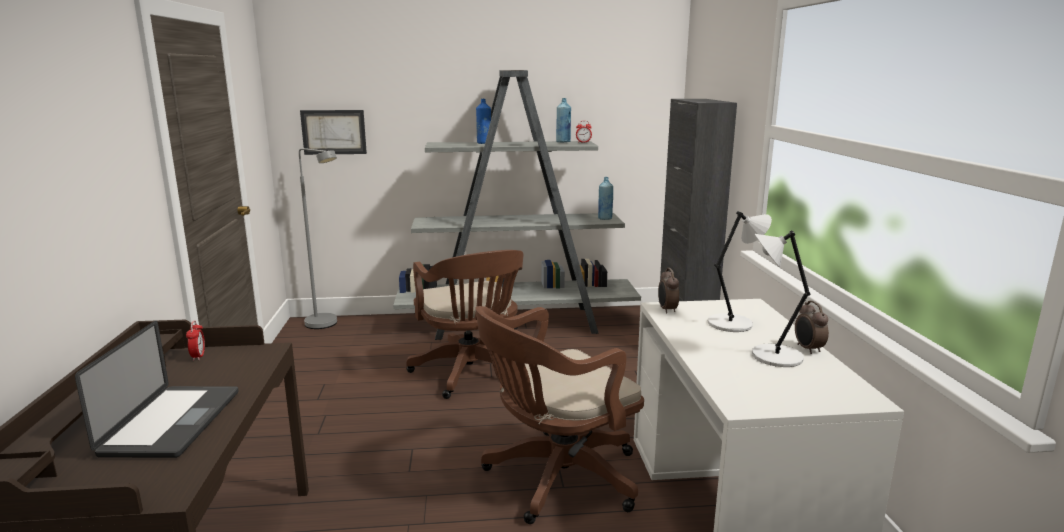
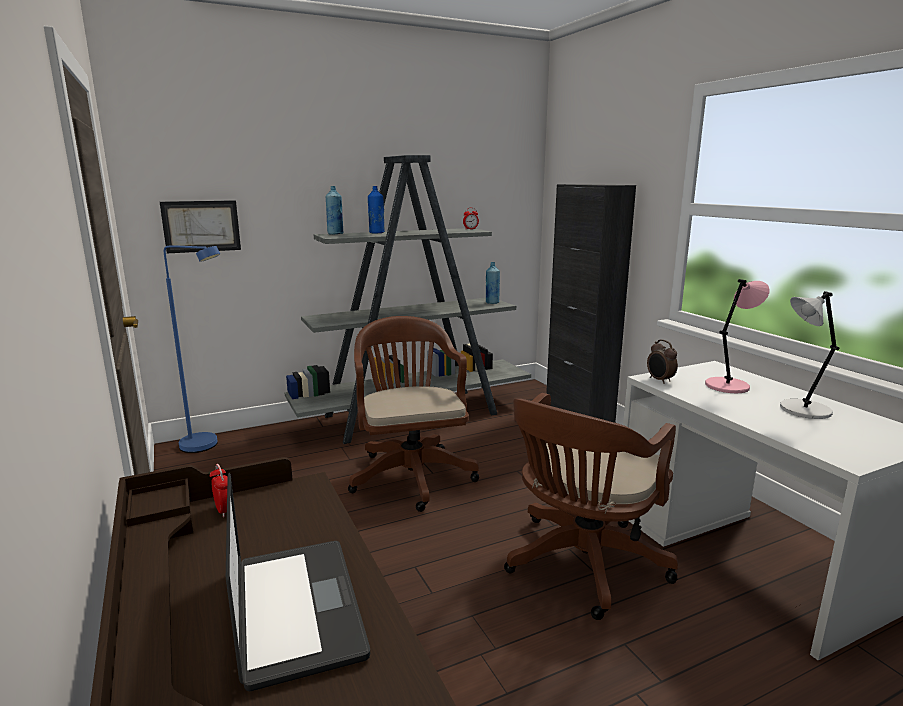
camera: 20 degrees left, 0 degrees up
(326, 325) = (207, 446): grey floor lamp -> blue floor lamp
(471, 374) = (411, 473): brown office chair -> brown office chair turned 150 degrees counterclockwise
(563, 142) = (451, 229): blue bottle -> blue bottle (335, 234)
(732, 323) = (728, 385): grey table lamp -> pink table lamp
(808, 349) = (816, 400): alarm clock -> none

